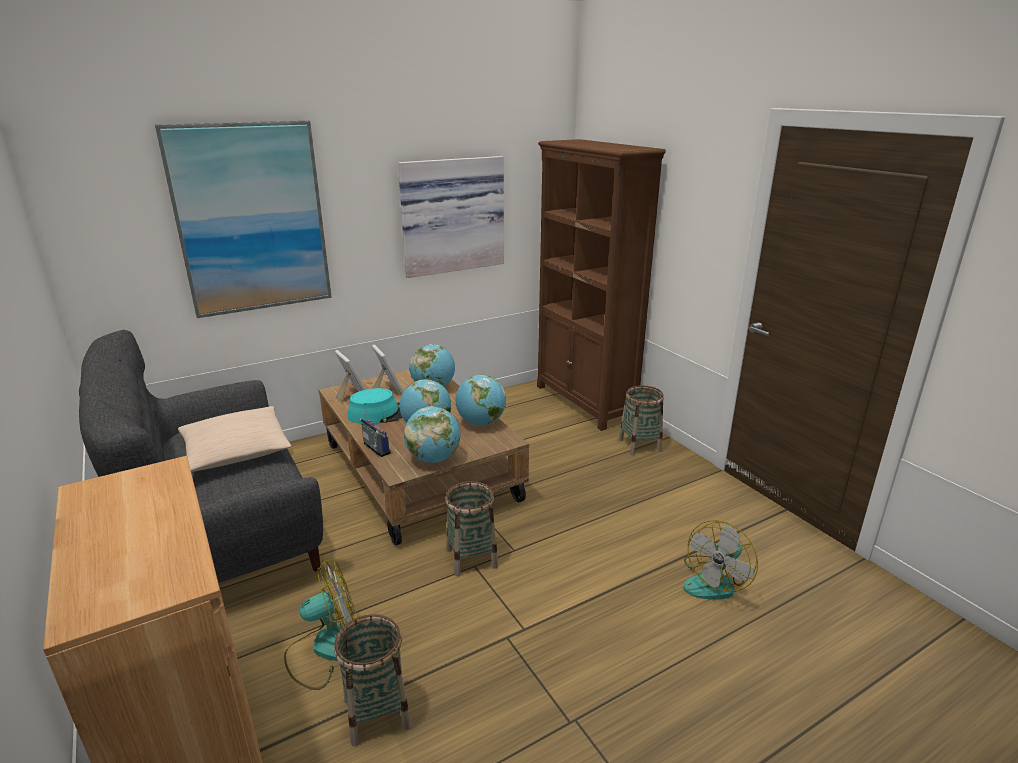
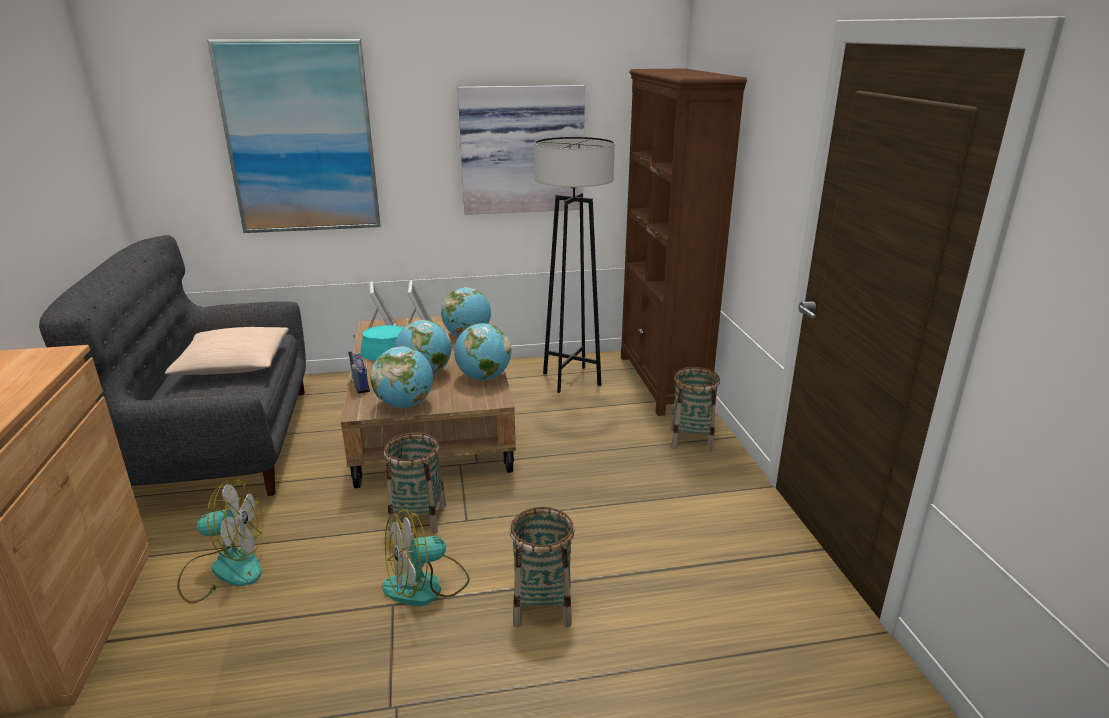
camera: 20 degrees right, 0 degrees up
(376, 713) = (222, 639): basket -> basket (542, 605)
(511, 412) = (571, 379): none -> grey floor lamp
(715, 581) = (665, 608): fan -> fan (426, 585)

